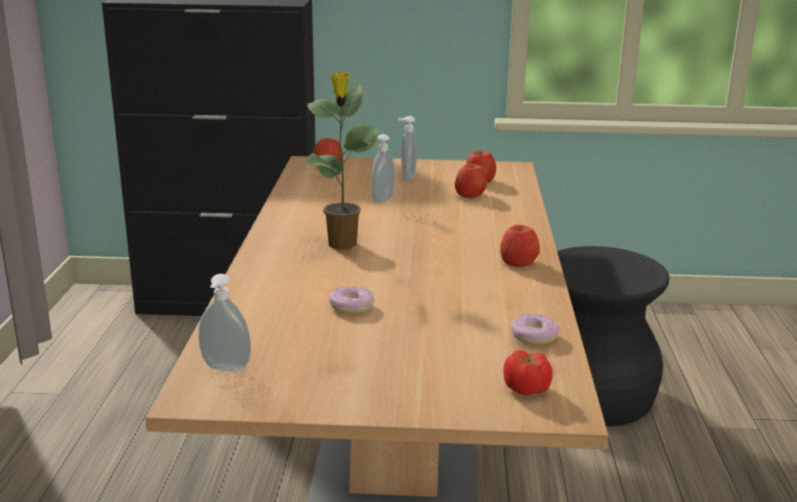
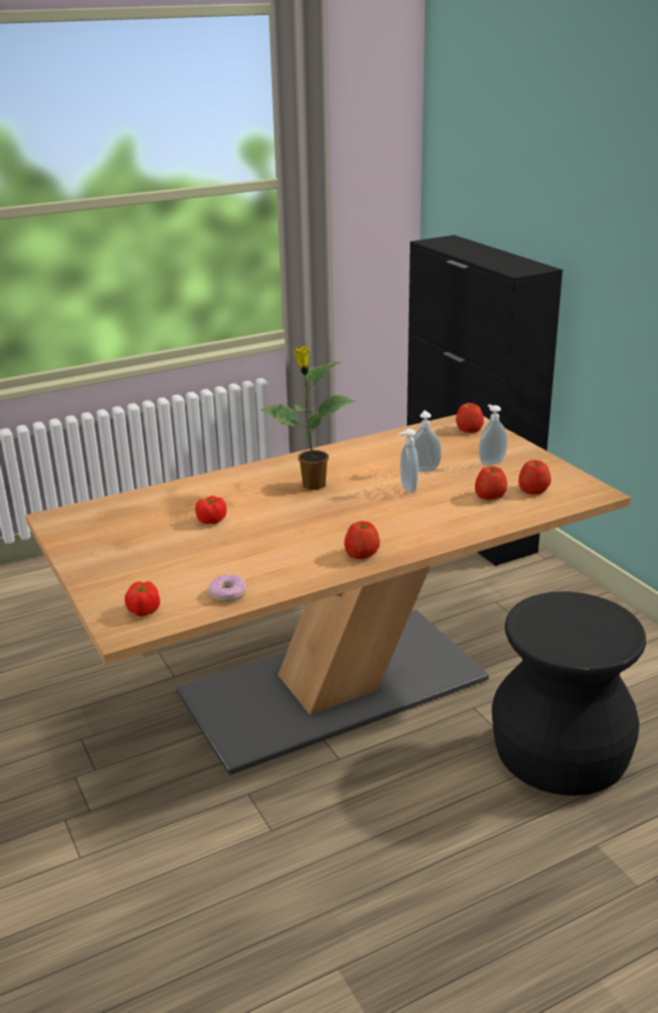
camera: 60 degrees right, 5 degrees up
(225, 369) = (92, 514): soap dispenser -> soap dispenser (407, 488)
(352, 306) = (212, 520): donut -> tomato

